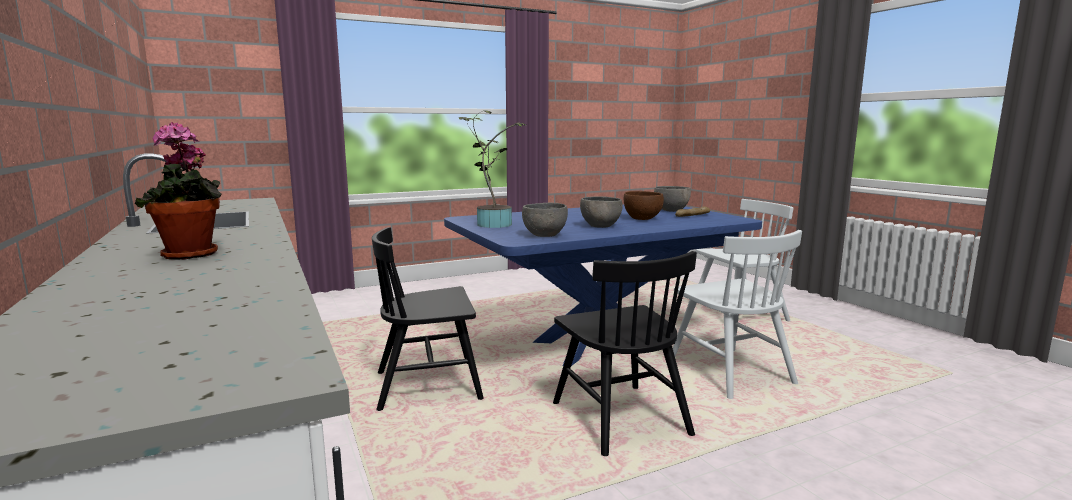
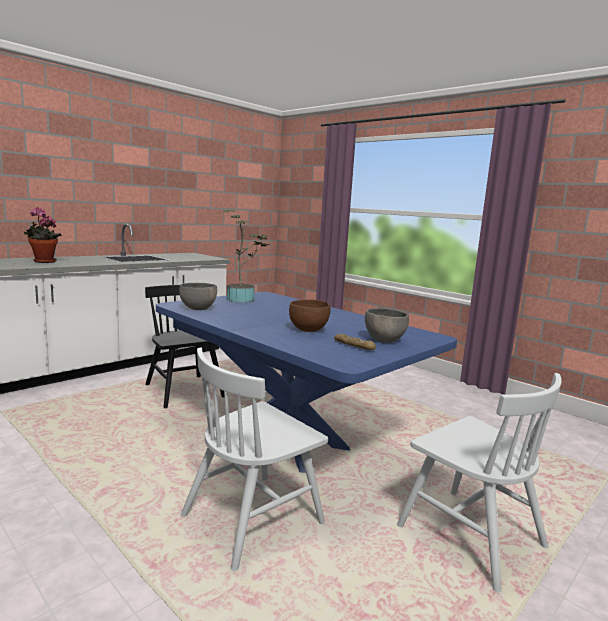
camera: 70 degrees right, 0 degrees up
(600, 226) = (252, 319): grey bowl -> none
(620, 418) = (139, 459): black chair -> none

